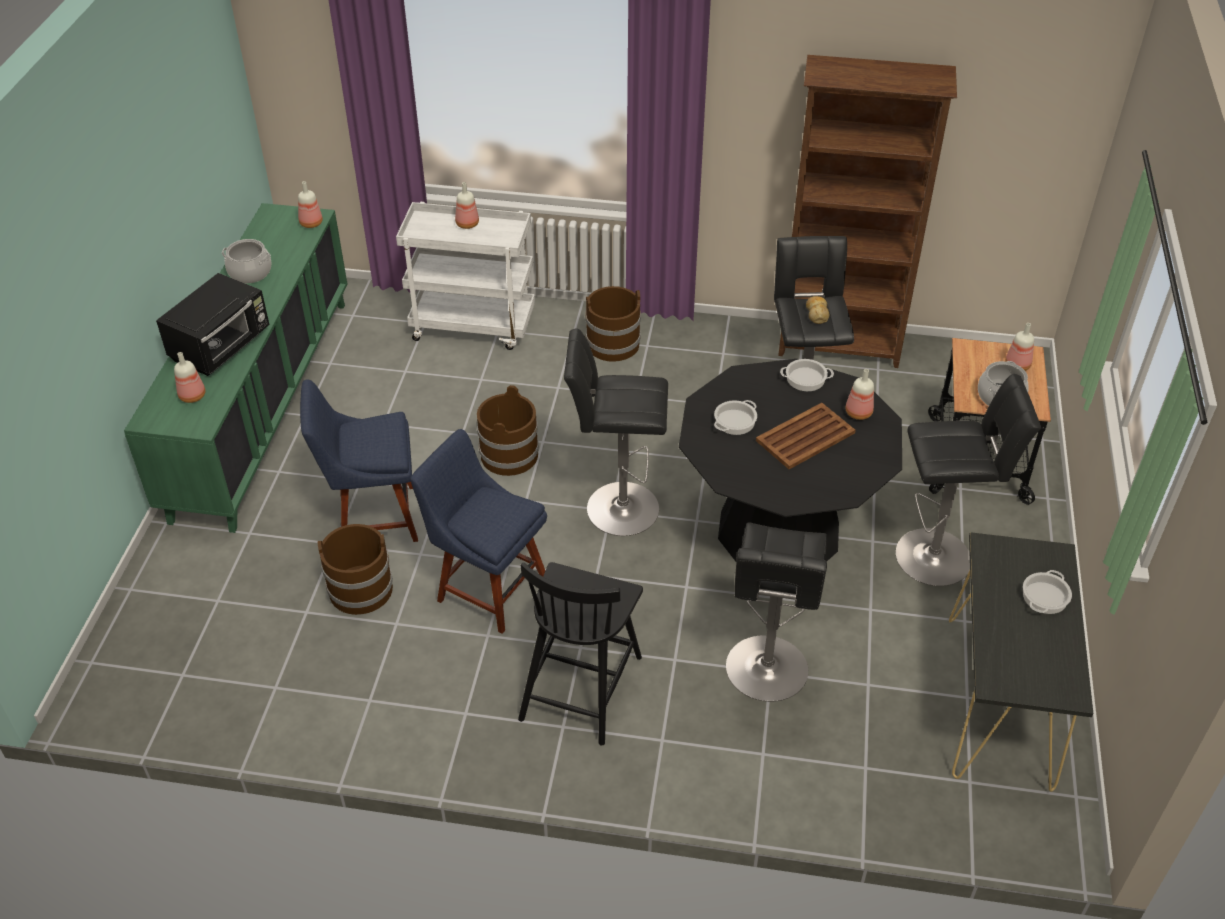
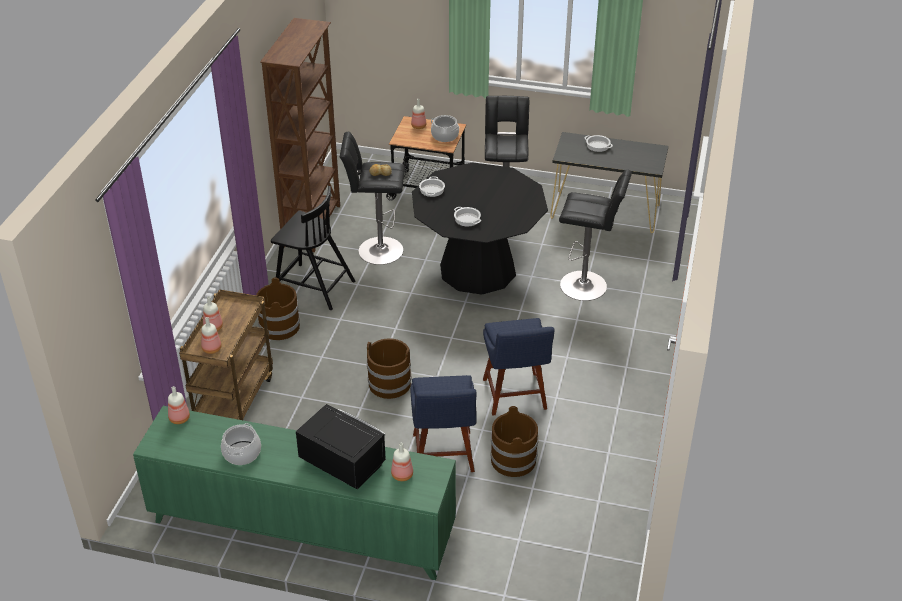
camera: 85 degrees left, 5 degrees down
(474, 326) = (234, 400): white cart -> brown cart
(488, 587) = (515, 396): blue chair -> blue chair turned 45 degrees counterclockwise
(581, 685) = (596, 358): black chair -> black chair (313, 287)
(617, 508) = (450, 335): black stool -> none
(804, 437) = (484, 196): brown tray -> none
(857, 413) = (465, 176): bottle -> bottle (212, 349)

